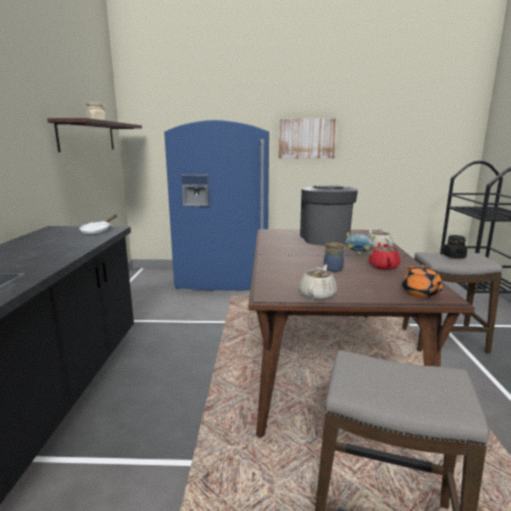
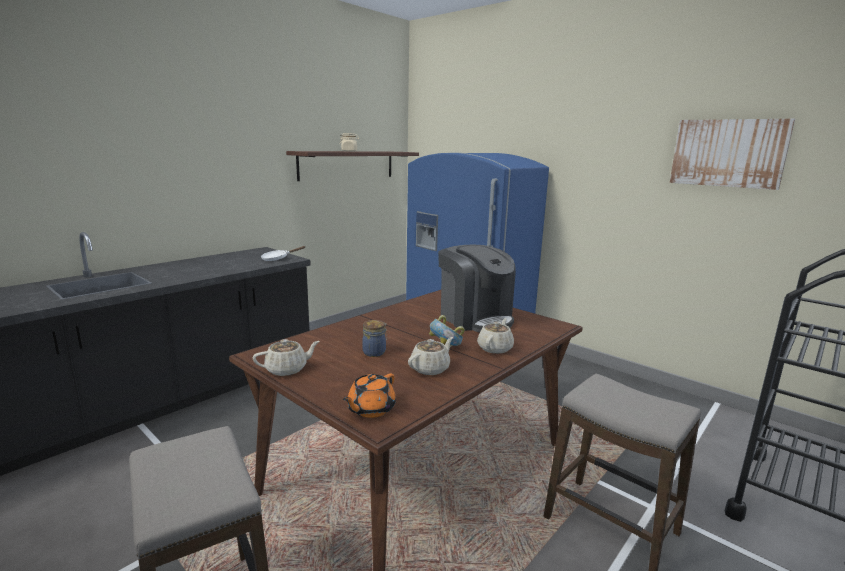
camera: 40 degrees right, 0 degrees up
(307, 138) = (602, 178): picture -> picture (728, 153)
(325, 238) = (475, 318): coffee machine -> coffee machine turned 105 degrees clockwise
(383, 266) = (430, 368): red teapot -> beige teapot
(453, 256) = (636, 398): black jar -> none

